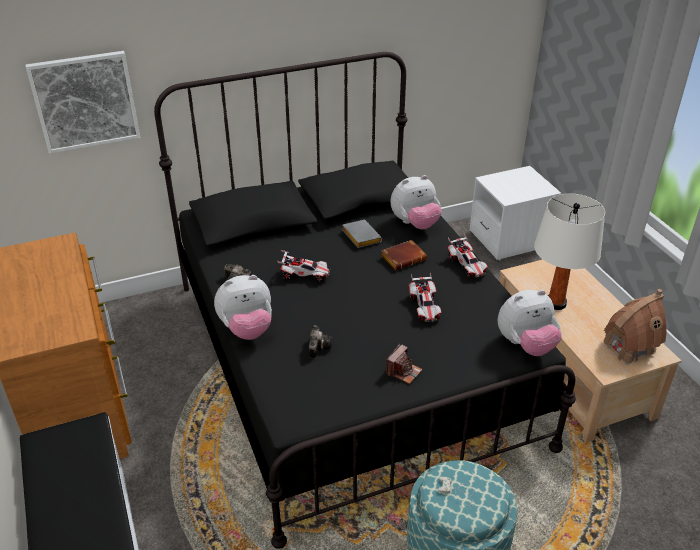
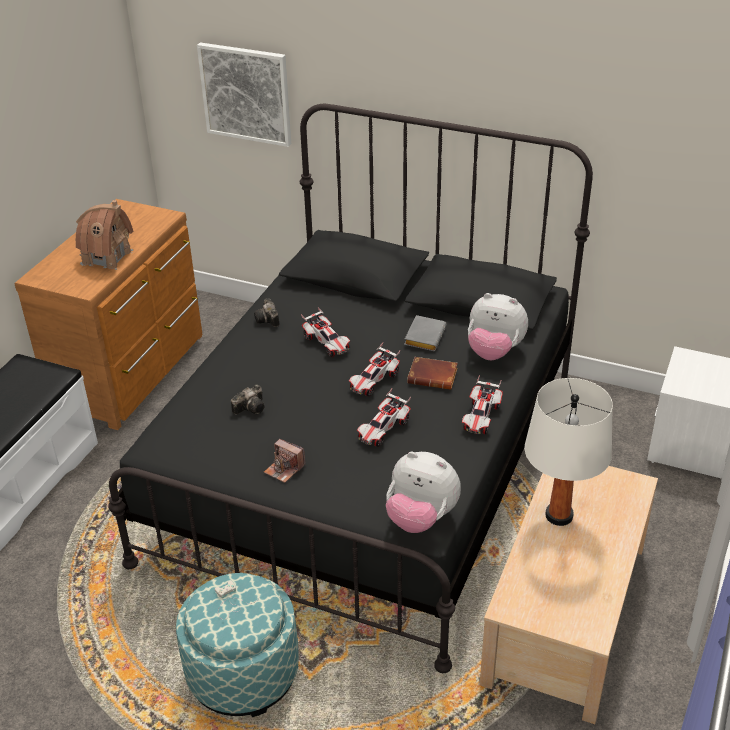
camera: 45 degrees right, 0 degrees up
(247, 329) = (221, 362): plush toy -> none
(373, 281) = (374, 381): none -> toy car
(403, 371) = (284, 469): camera -> camera turned 45 degrees clockwise
(628, 347) = (569, 603): toy house -> toy house (107, 257)

